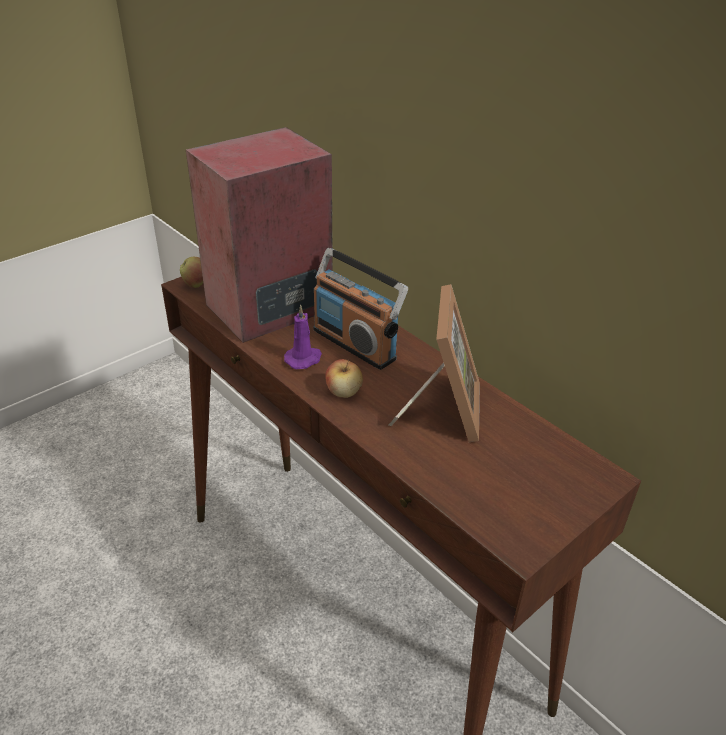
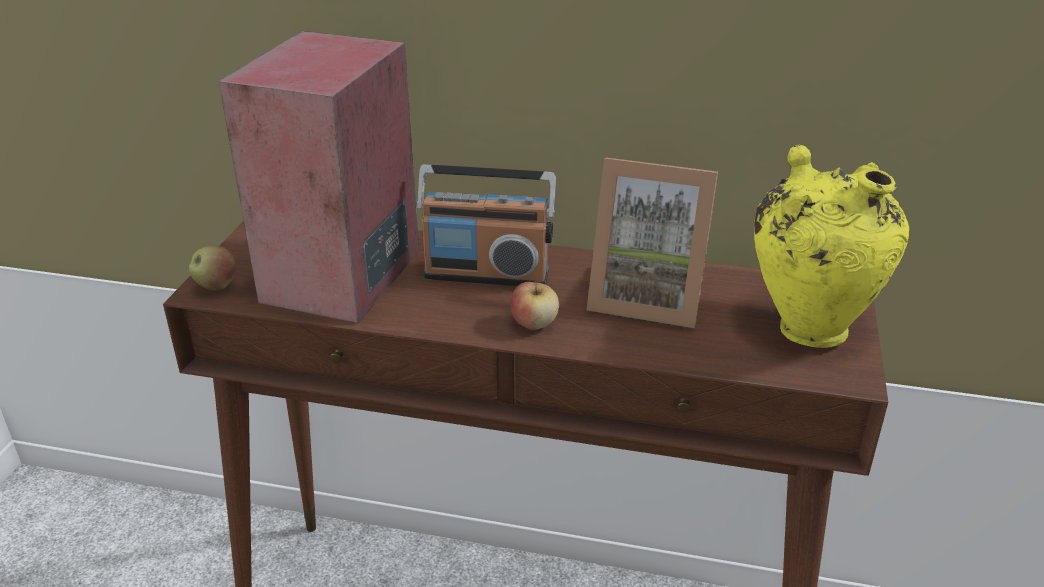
camera: 35 degrees left, 5 degrees down
(304, 359) = (451, 310): purple candle -> none
(441, 409) = (647, 297): picture frame -> picture frame turned 135 degrees clockwise
(538, 491) = (810, 327): none -> yellow vase

